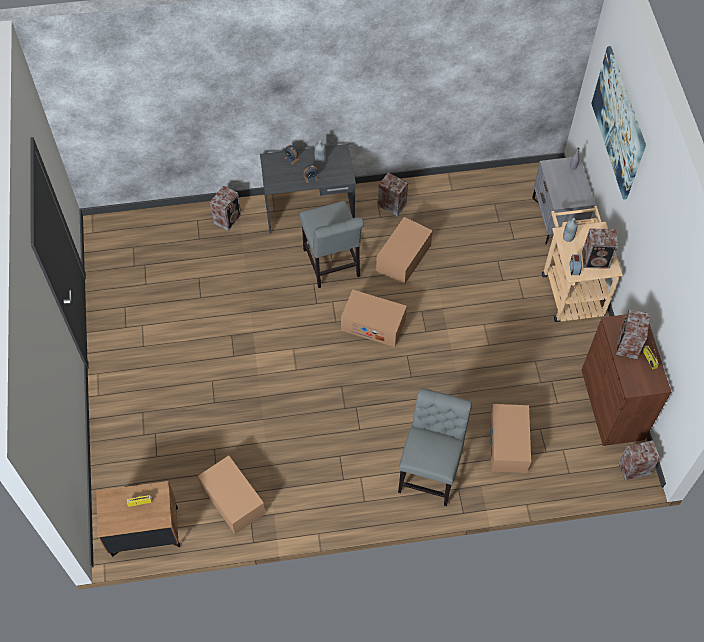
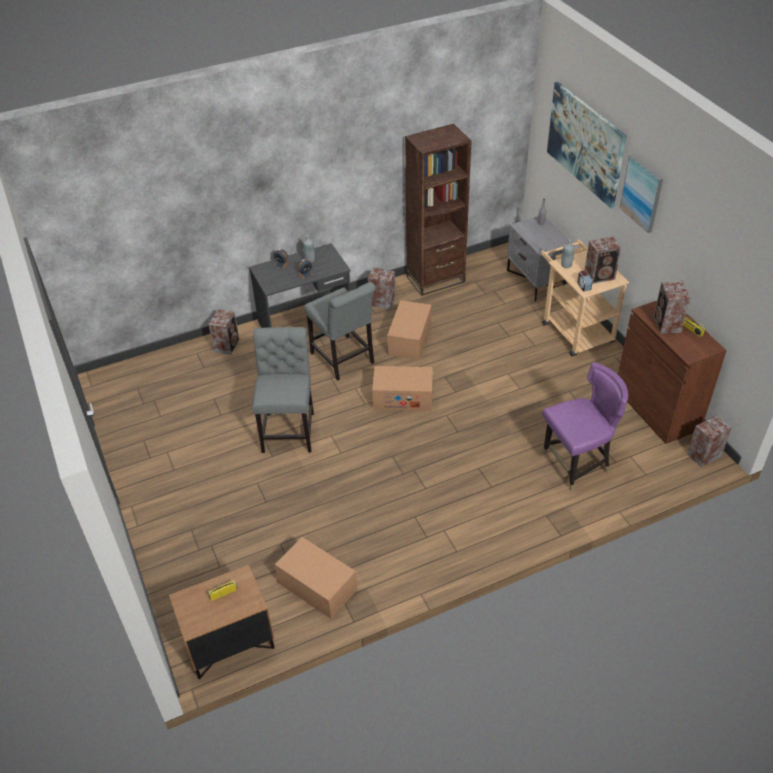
camera: 15 degrees left, 15 degrees down
(430, 471) = (511, 507): grey chair -> grey chair (289, 429)
(455, 190) = (435, 279): none -> brown bookcase
(508, 444) = (576, 464): cardboard box -> purple chair
(646, 206) = (642, 193): none -> picture

